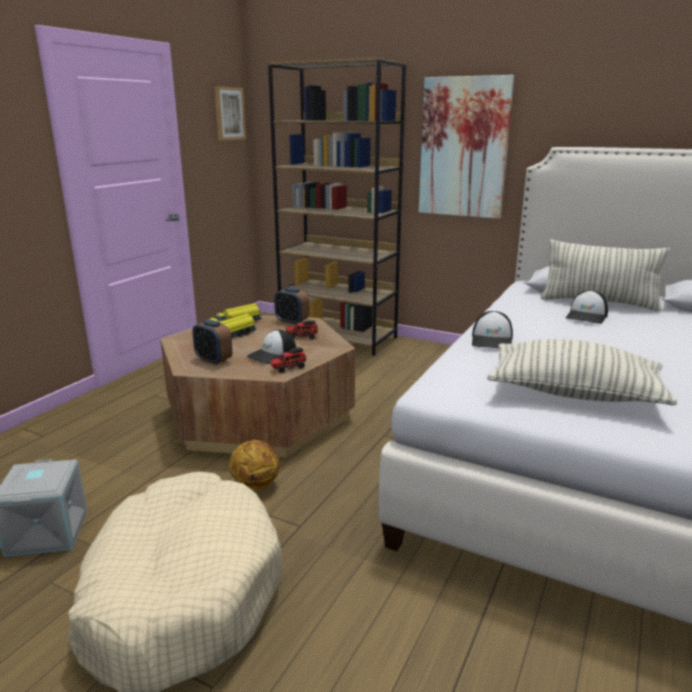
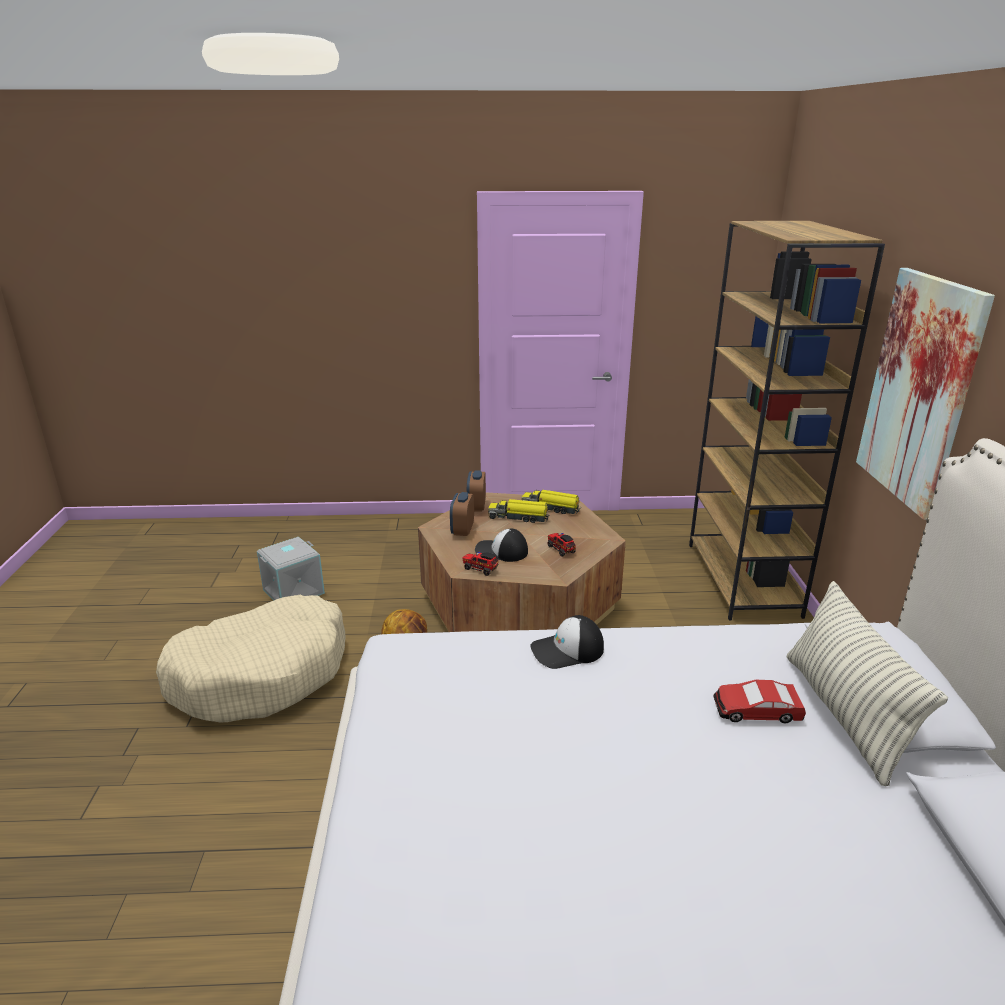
camera: 60 degrees right, 5 degrees up
(229, 113) = (731, 266): picture -> none
(292, 321) = (594, 530): alarm clock -> alarm clock (476, 507)
(574, 393) = (453, 735): pillow -> none
(587, 316) = (756, 710): cap -> toy car

